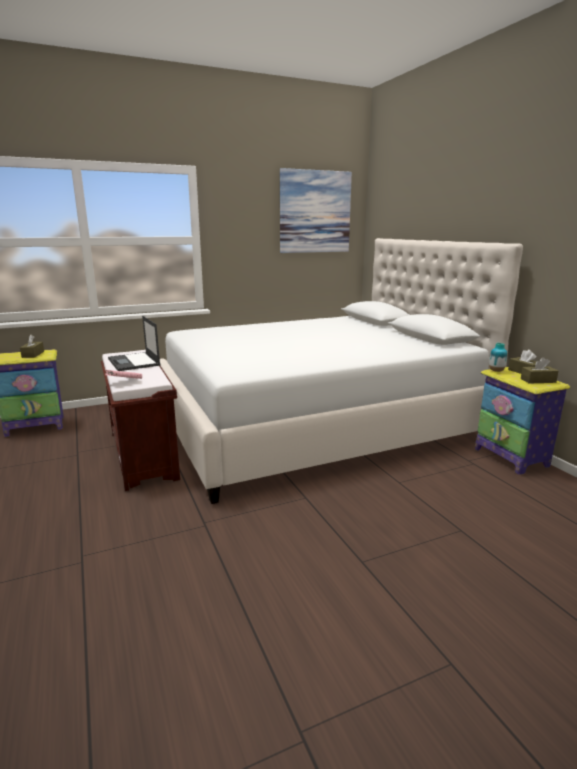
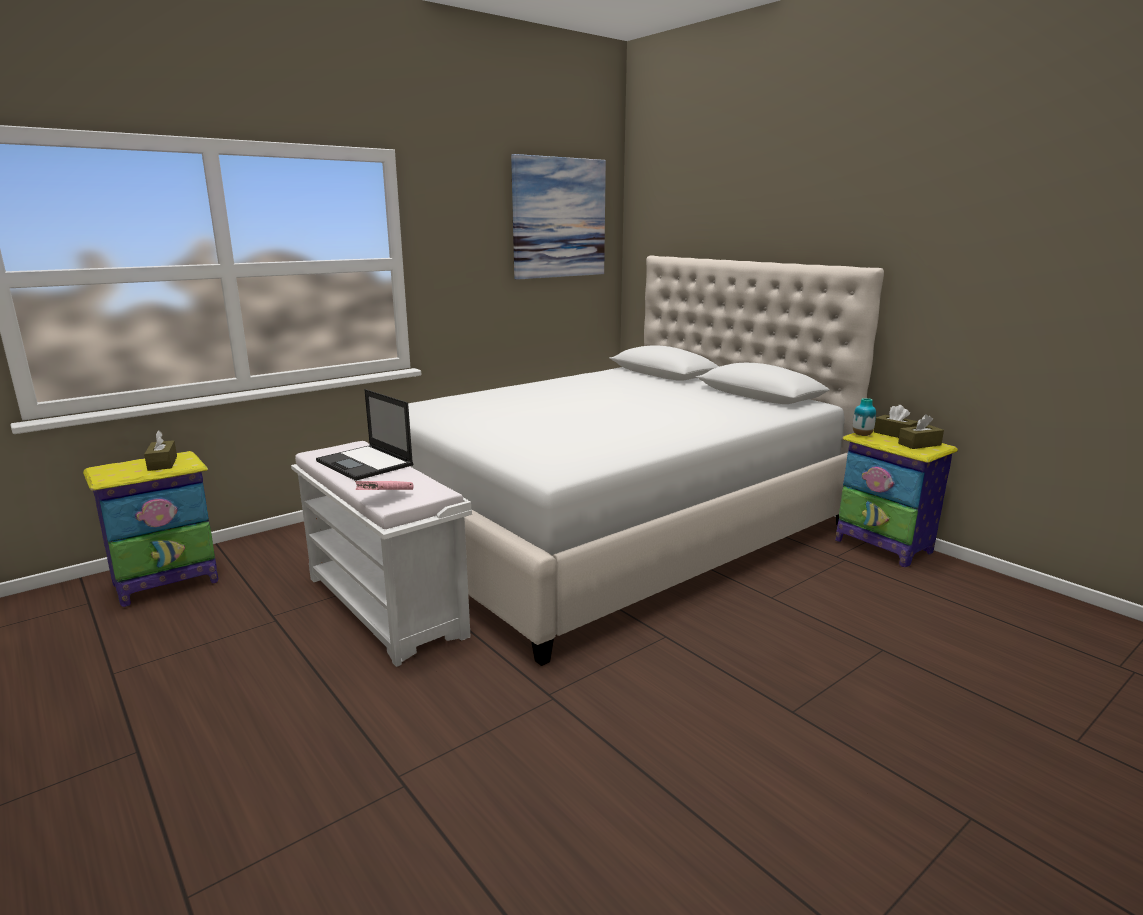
camera: 15 degrees left, 0 degrees up
(143, 455) = (386, 606): brown bench -> white bench

